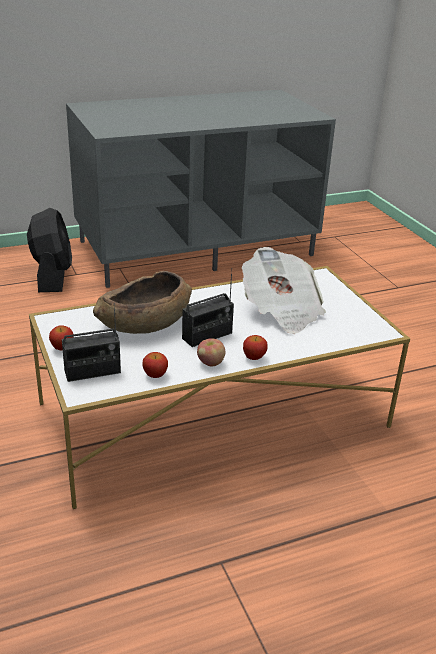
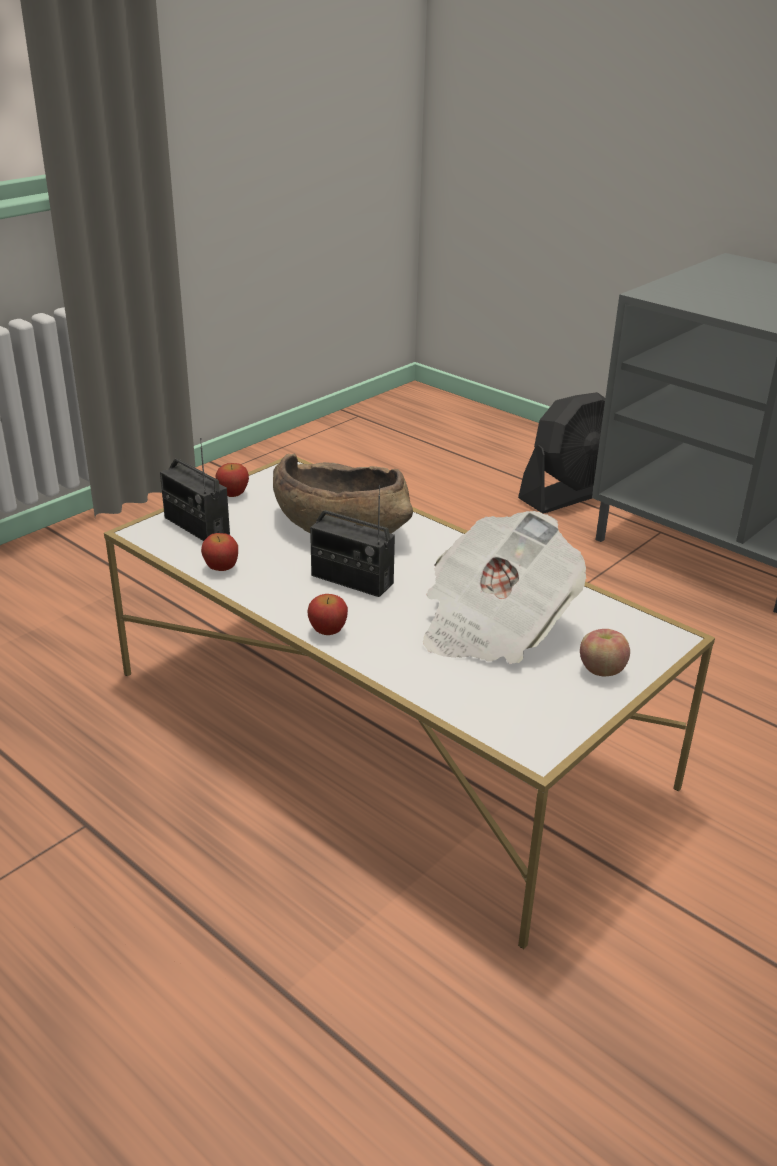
camera: 65 degrees right, 0 degrees up
(210, 363) = (283, 599): apple -> apple (601, 670)

